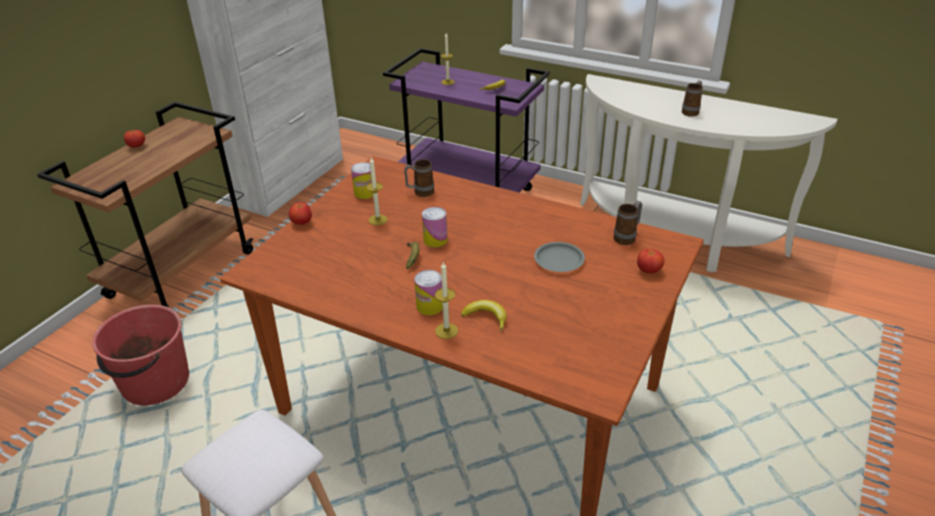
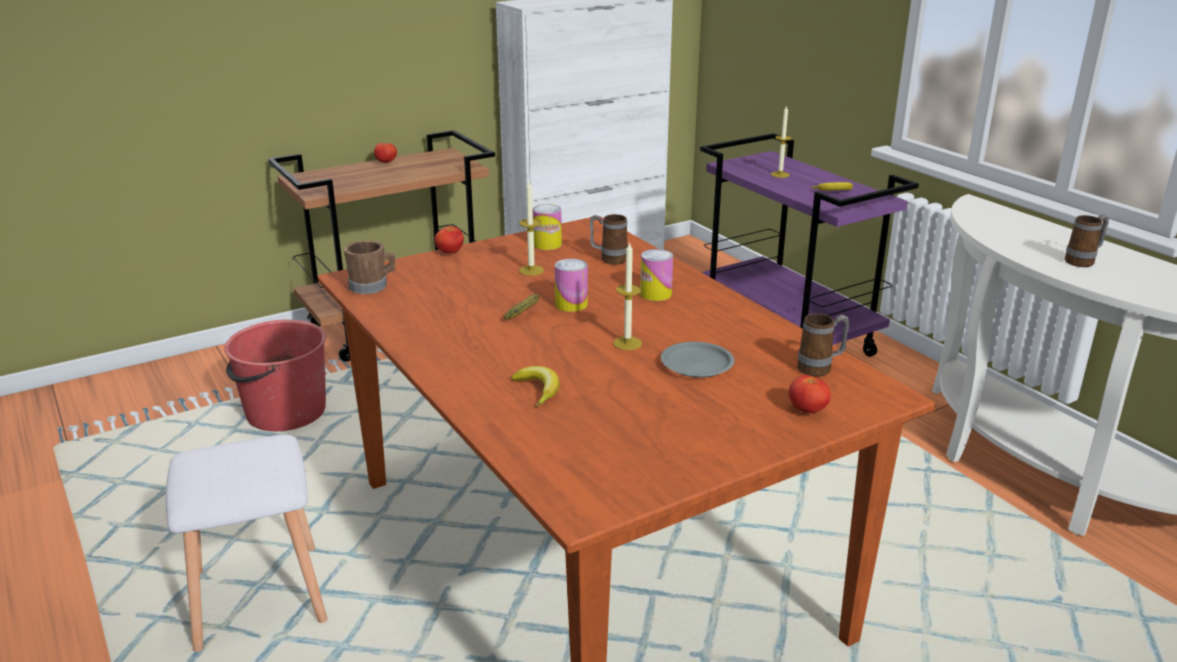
camera: 30 degrees right, 10 degrees down
(277, 273) = (373, 286): none -> brown mug
(430, 306) = (488, 360): can -> can (655, 294)
(446, 331) = (478, 387): candle -> candle (627, 343)

